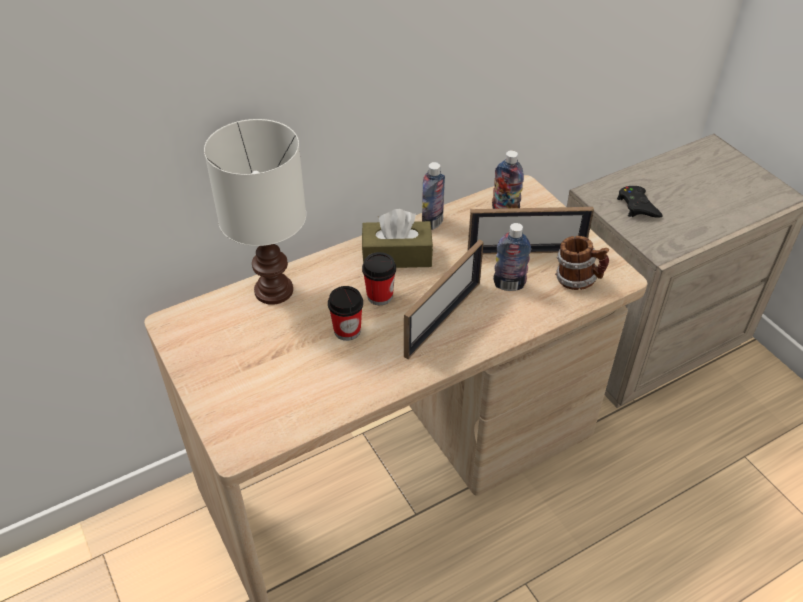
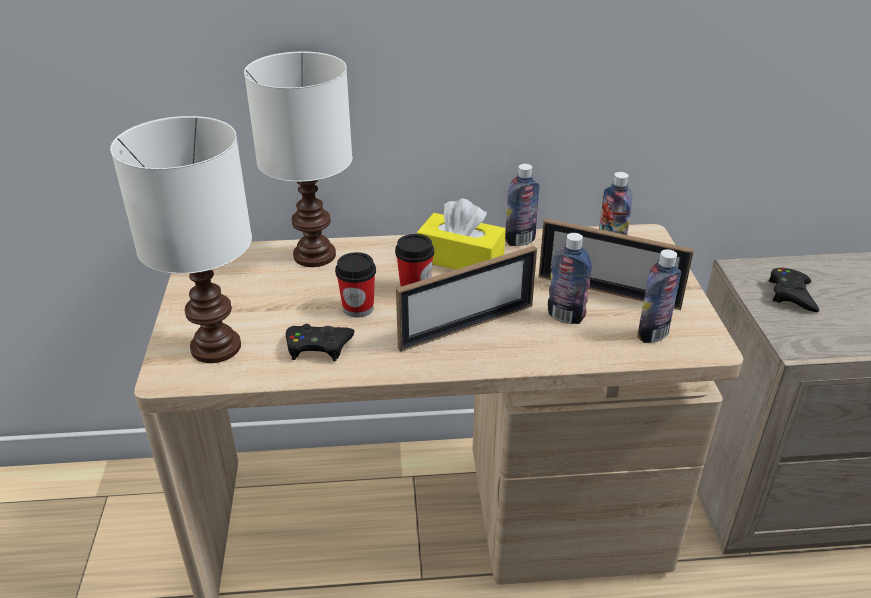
camera: 25 degrees right, 10 degrees down
(256, 410) = (214, 348): none -> white table lamp
(340, 377) = (318, 346): none -> black game controller
(397, 255) = (460, 259): brown tissue box -> yellow tissue box
(578, 280) = (652, 334): mug -> bottle

